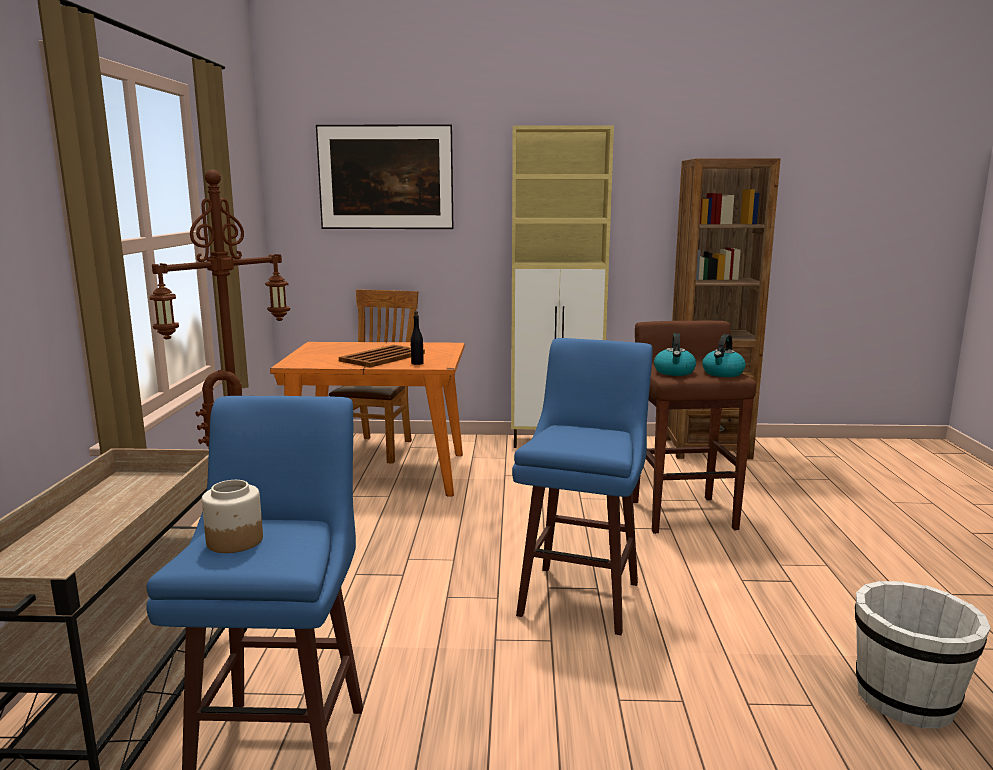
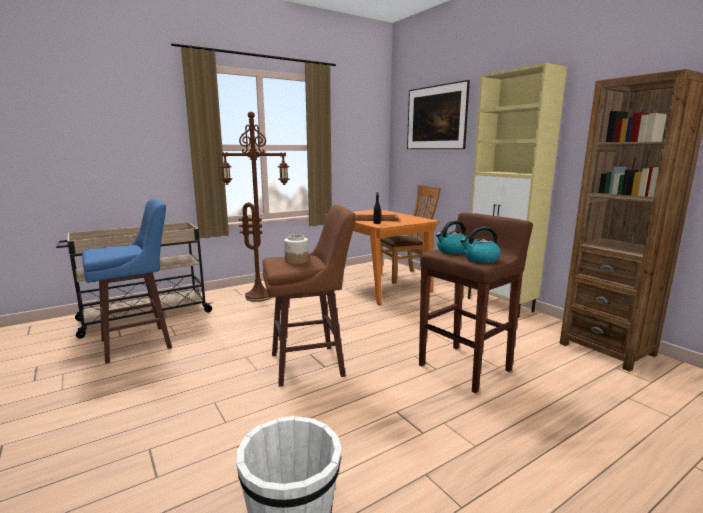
camera: 55 degrees right, 0 degrees up
(234, 541) = (112, 248): jar -> jar (296, 261)
(581, 597) = (310, 365): blue stool -> brown stool

